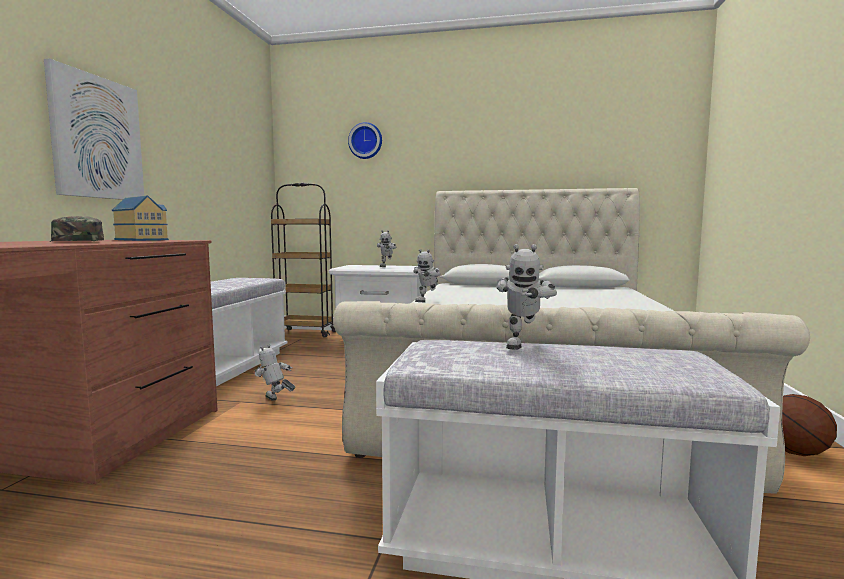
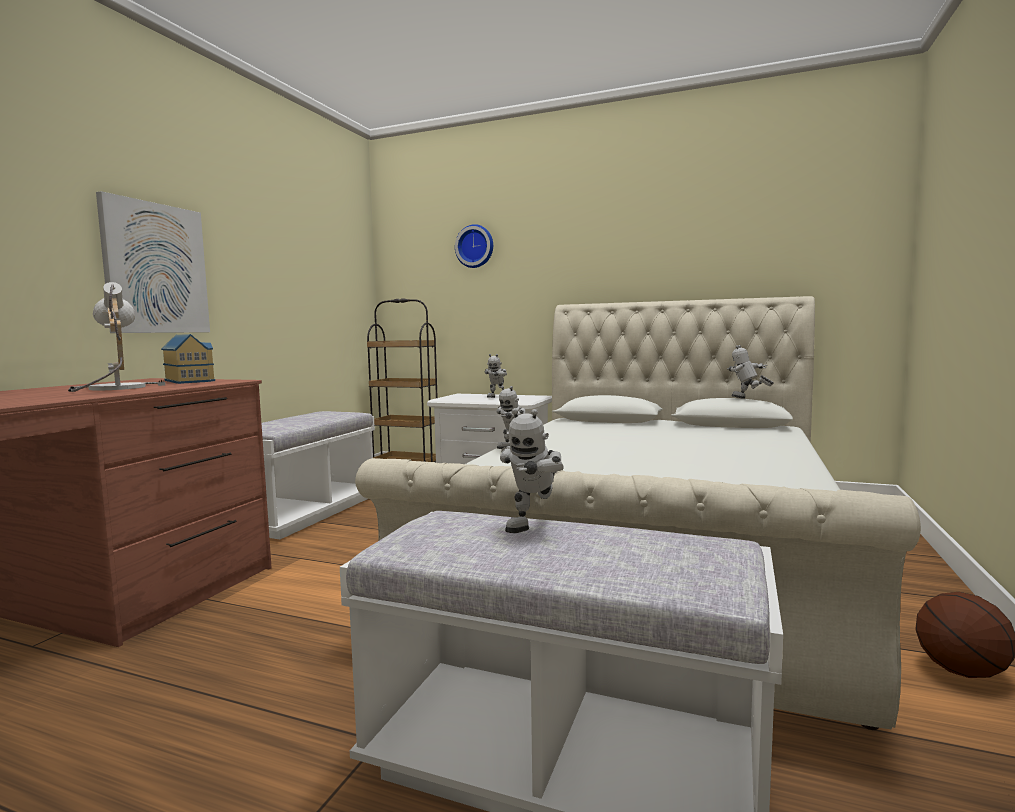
camera: 10 degrees right, 0 degrees up
(75, 241) = (111, 388): green cap -> table lamp
(275, 401) = (336, 560): toy robot -> toy robot (747, 399)

